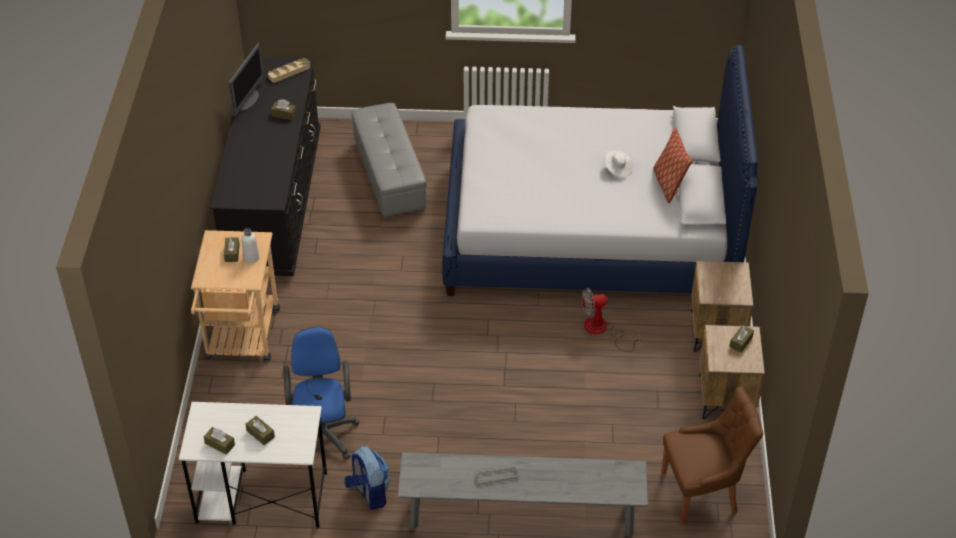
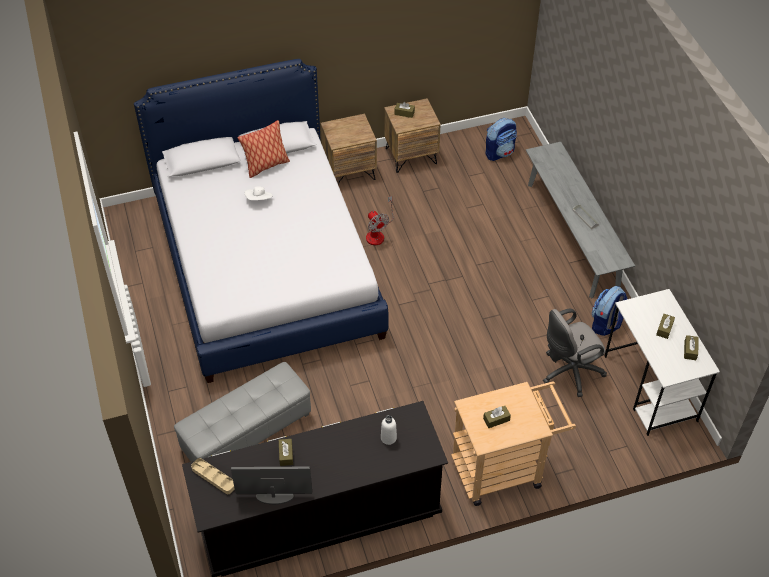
camera: 110 degrees left, 5 degrees up
(251, 257) = (494, 403): white bottle -> white bottle (388, 438)
(323, 432) = (568, 372): blue office chair -> grey office chair
(702, 492) = (499, 152): brown chair -> backpack

